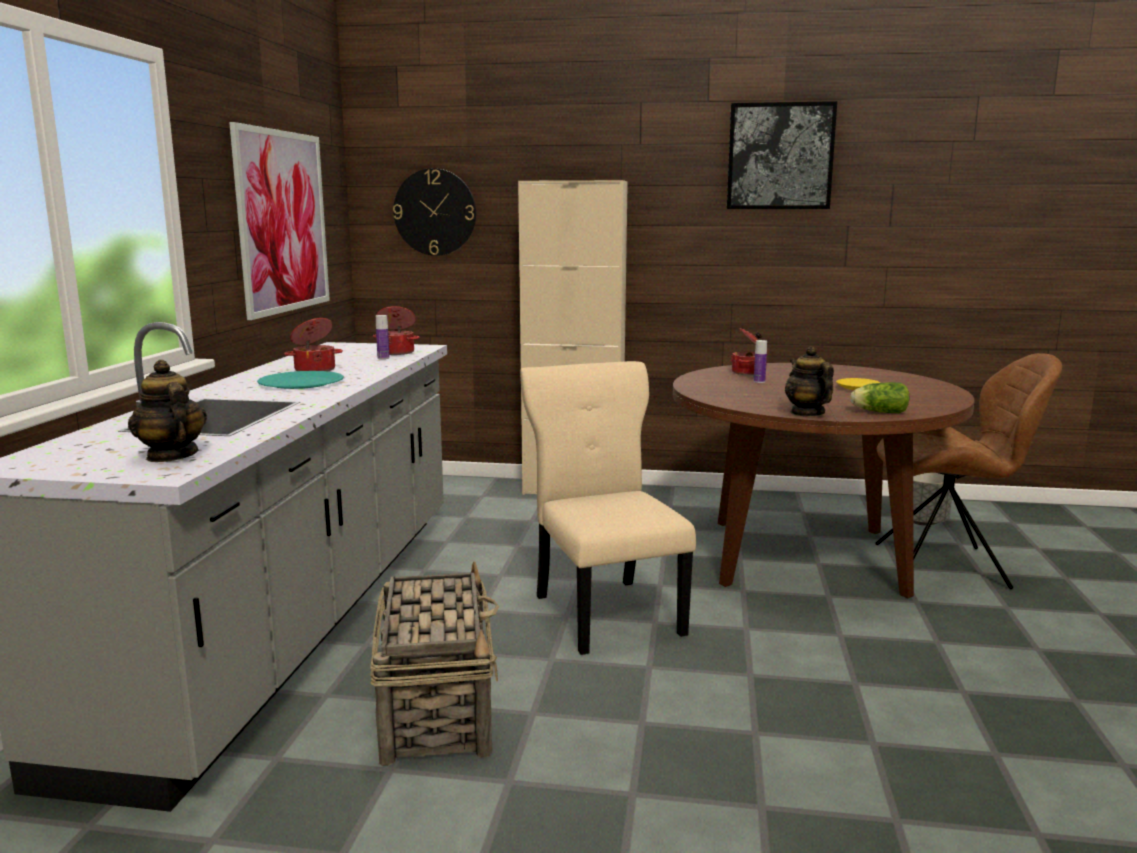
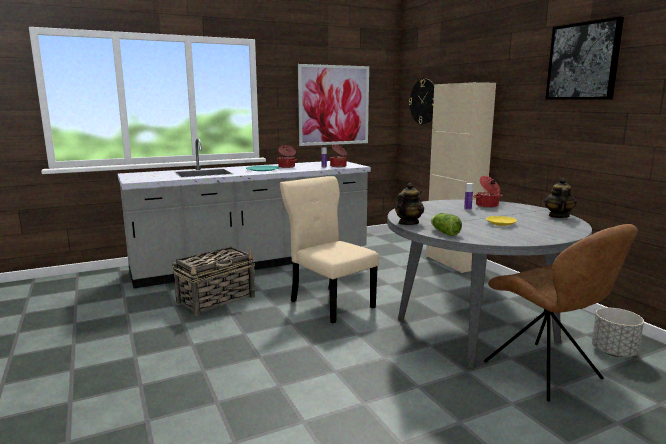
camera: 55 degrees right, 0 degrees up
(171, 456) = (151, 178): teapot -> teapot (558, 216)
(606, 612) = (330, 303): beige chair -> beige chair turned 75 degrees counterclockwise
(805, 556) = (475, 329): brown dining table -> grey dining table

